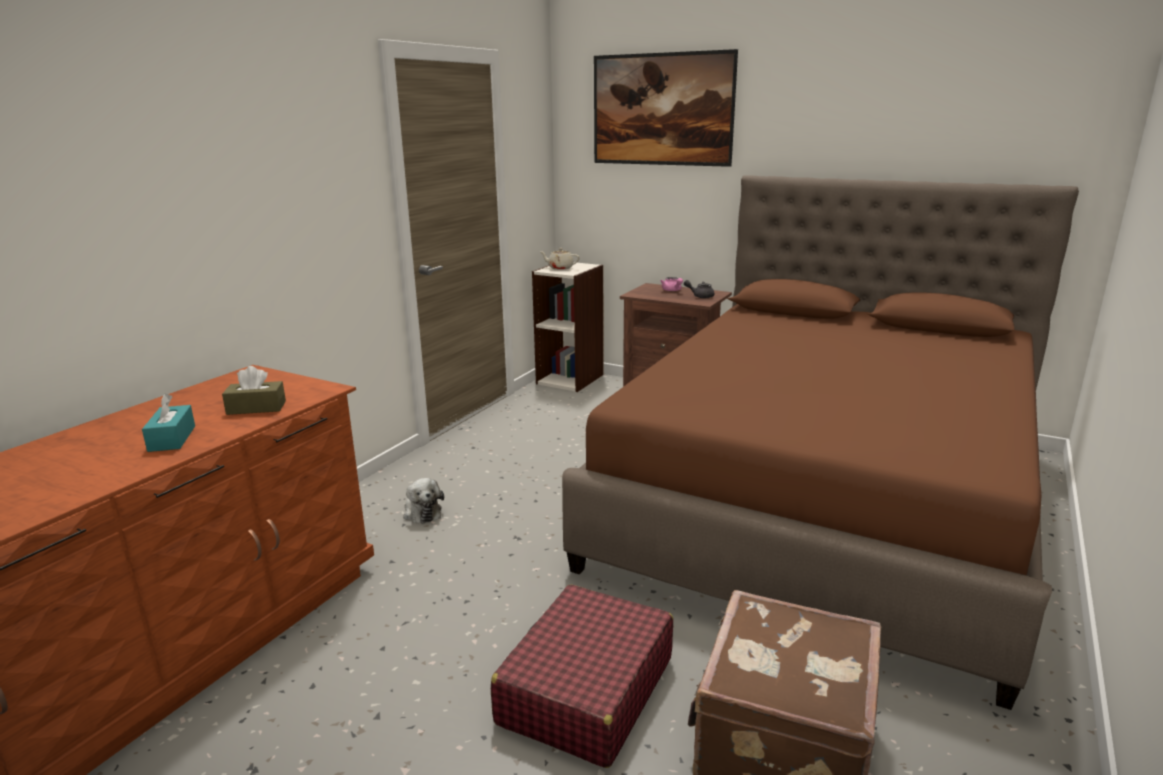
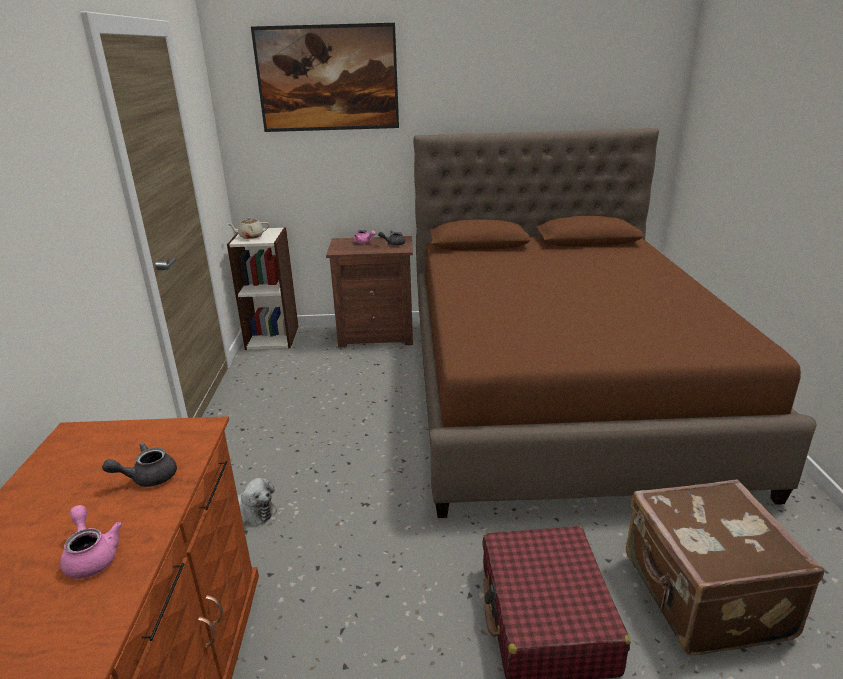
camera: 30 degrees left, 5 degrees up
(172, 438) = (92, 556): turquoise tissue box -> pink teapot
(256, 408) = (148, 477): brown tissue box -> grey teapot

